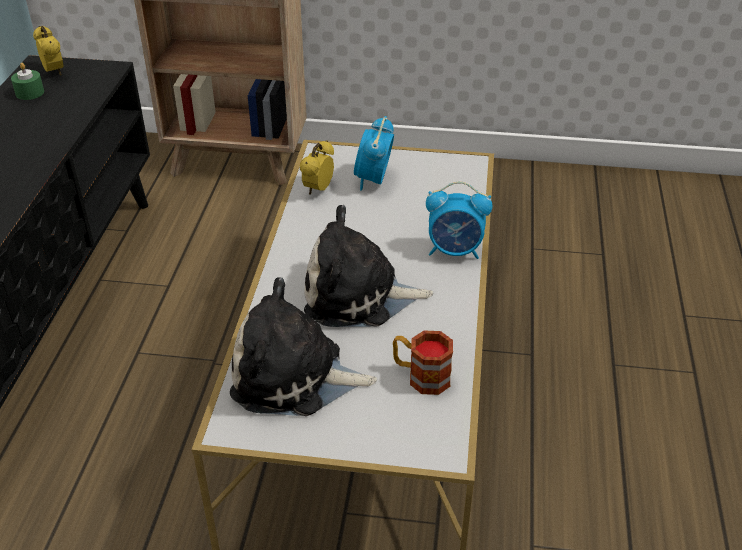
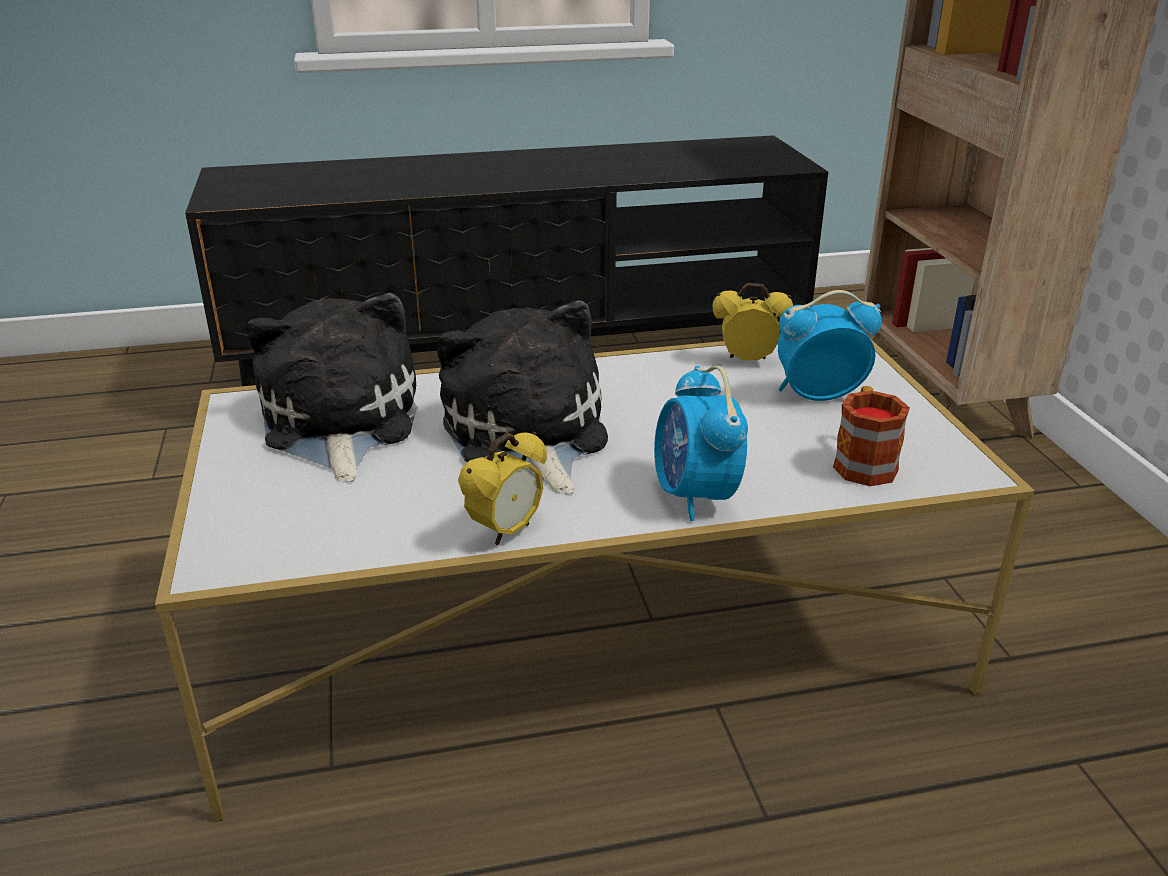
camera: 70 degrees right, 10 degrees down
(30, 93) = (701, 150): green candle -> none
(54, 72) = (754, 149): alarm clock -> alarm clock (506, 532)
(421, 376) = (371, 517): mug -> mug (863, 461)

